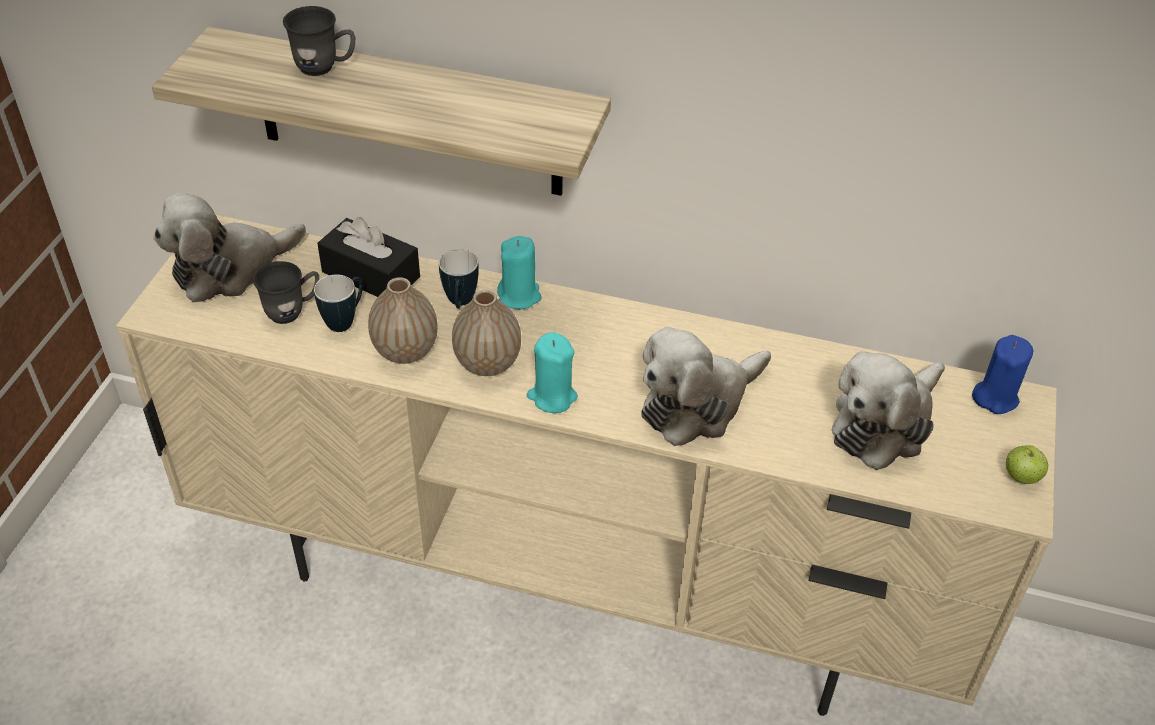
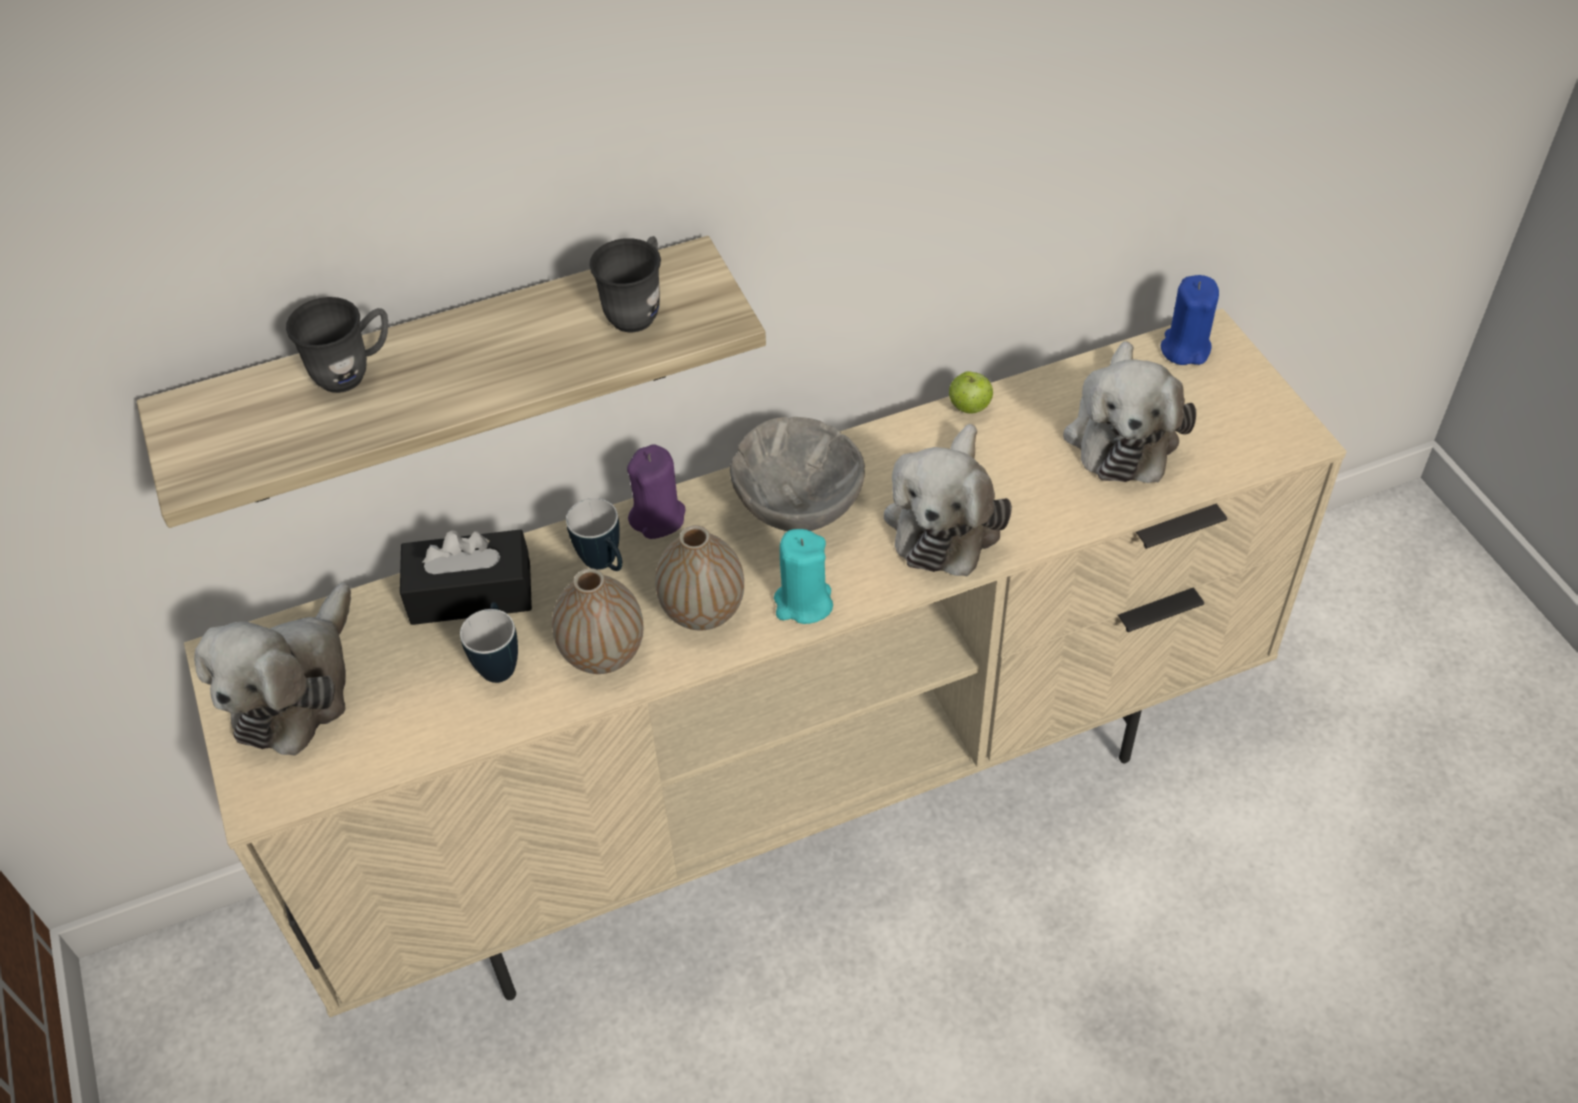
camera: 35 degrees left, 5 degrees up
(293, 311) = (427, 690): grey mug -> grey mug (638, 309)
(519, 296) = (658, 517): turquoise candle -> purple candle
(610, 338) = (796, 506): none -> grey bowl
(1021, 477) = (1274, 411): apple -> apple (969, 408)

